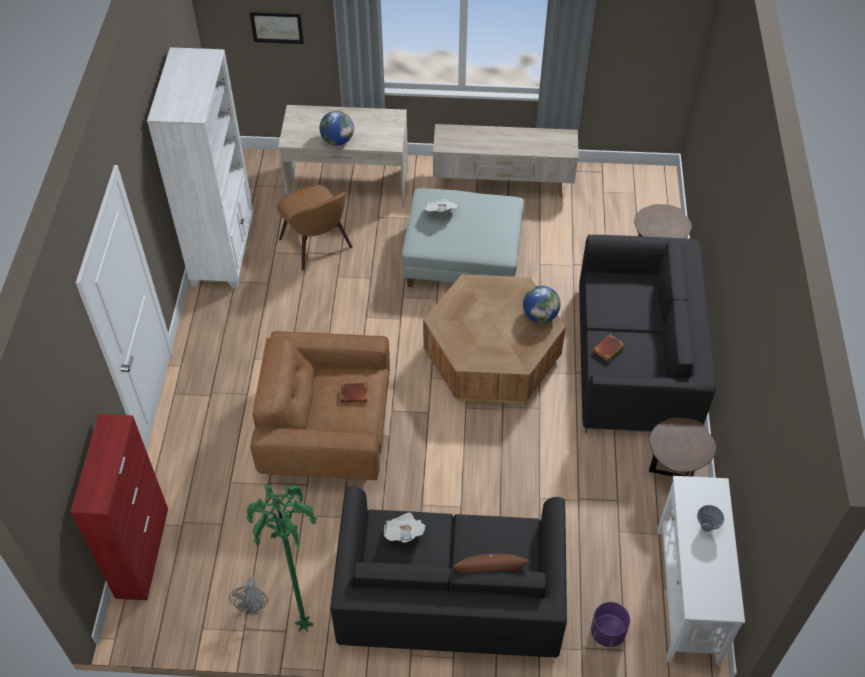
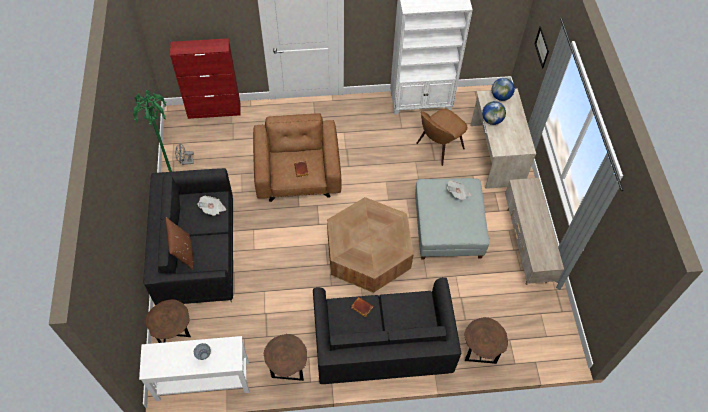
camera: 80 degrees right, 5 degrees up
(540, 316) = (380, 262): globe -> globe (500, 96)
(607, 632) = (175, 335): purple planter -> brown side table

